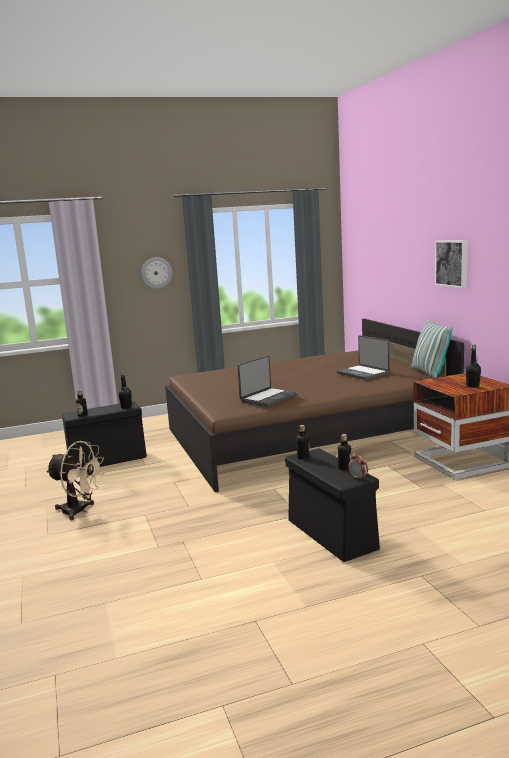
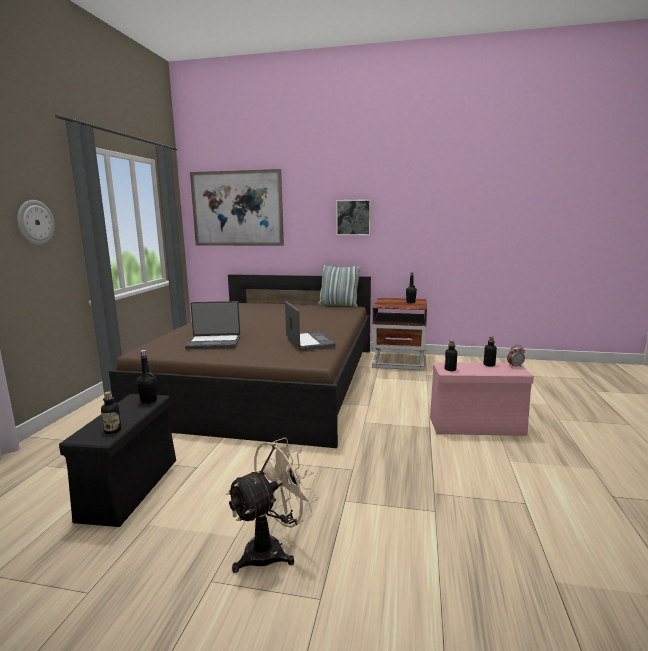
camera: 60 degrees left, 0 degrees up
(333, 535) = (477, 426): black storage box -> pink storage box
(363, 373) = (303, 313): laptop -> laptop (214, 342)
(371, 247) = (237, 208): none -> picture

